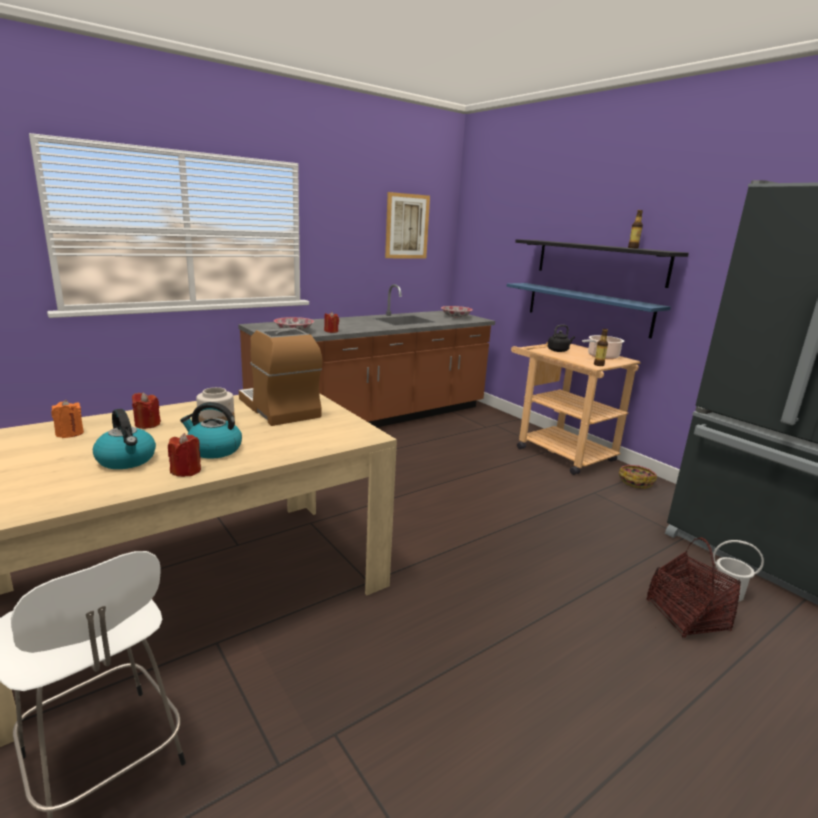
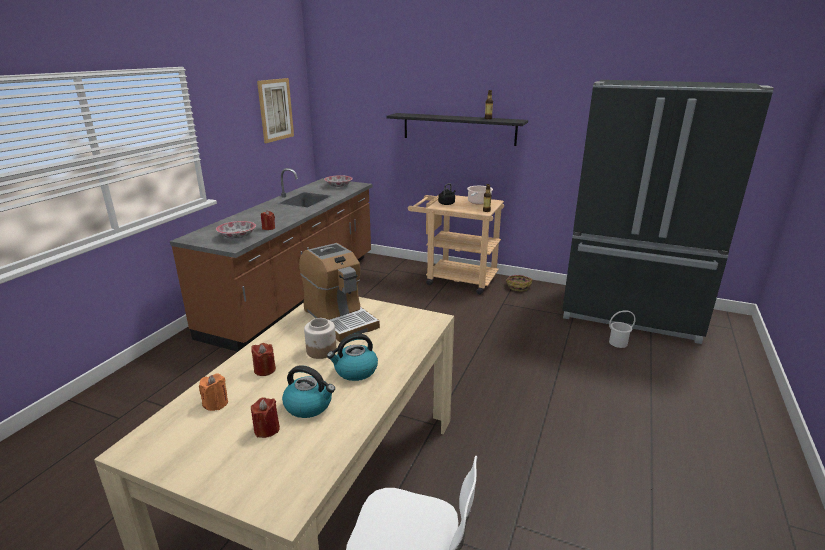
camera: 30 degrees left, 5 degrees up
(186, 471) = (367, 395): red candle -> red candle (267, 429)
(279, 408) = (339, 318): coffee machine -> coffee machine turned 150 degrees counterclockwise
(587, 308) = (453, 165): blue shelf -> none
(686, 616) = (612, 365): basket -> none

